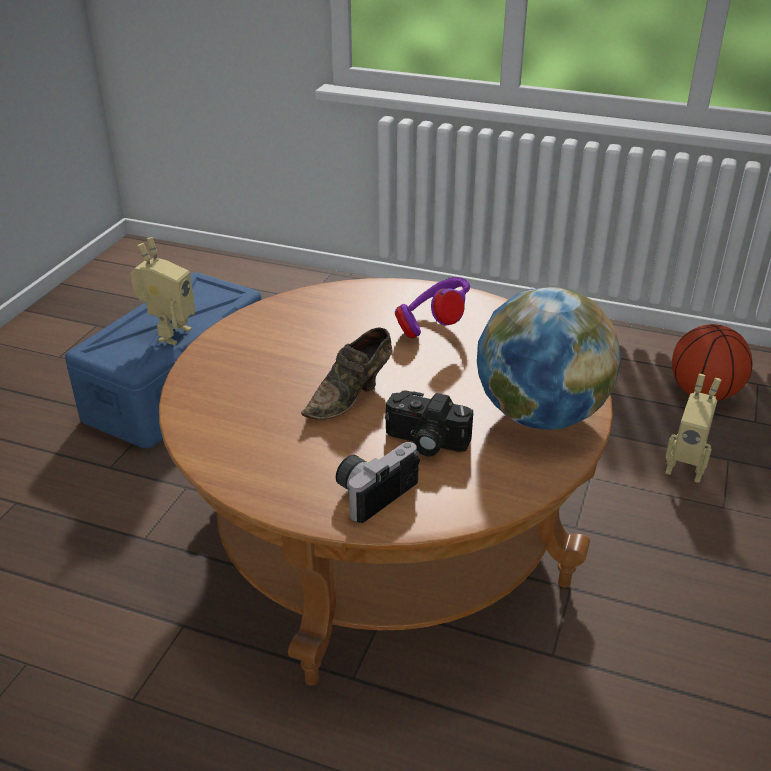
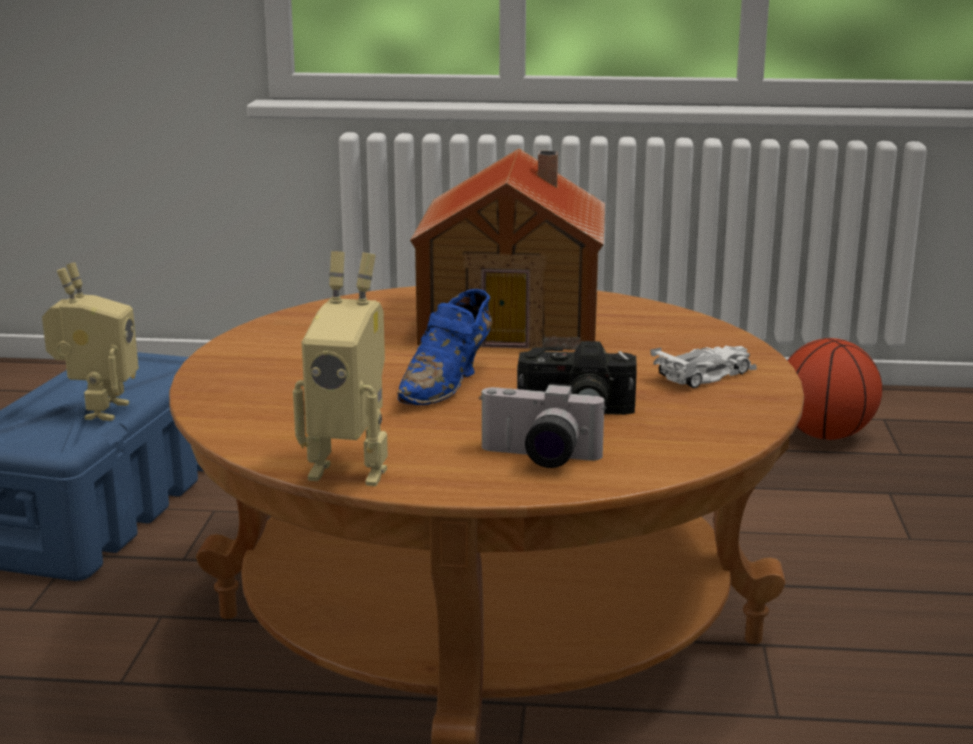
camera: 15 degrees left, 15 degrees down
(351, 396) = (448, 384): brown shoe -> blue shoe
(373, 491) = (538, 458): camera -> camera turned 105 degrees counterclockwise
(434, 327) = (516, 319): purple headphones -> toy house
(539, 415) = (705, 375): globe -> white toy car
(685, 468) = (842, 507): toy robot -> toy robot (351, 469)

